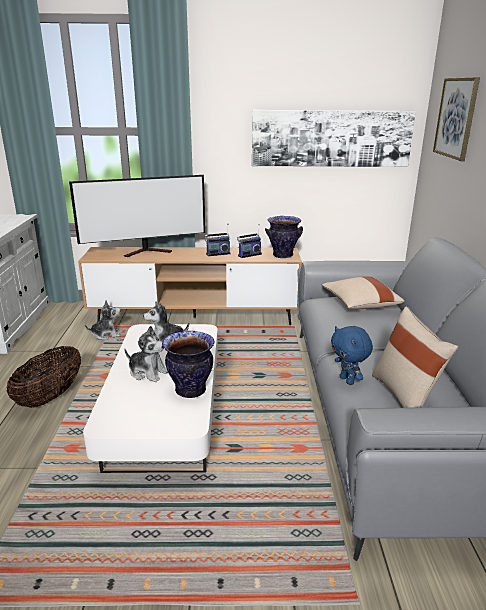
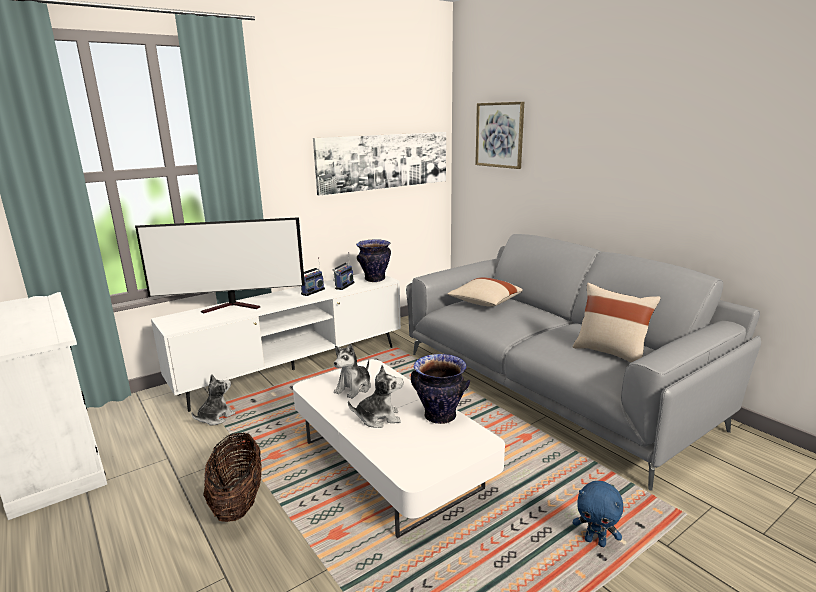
camera: 35 degrees left, 5 degrees down
(148, 251) = (233, 307): television -> television turned 45 degrees clockwise
(194, 318) = (293, 369): brown tv stand -> white tv stand
(347, 380) = (561, 357): blue plush toy -> blue plush toy (595, 541)

